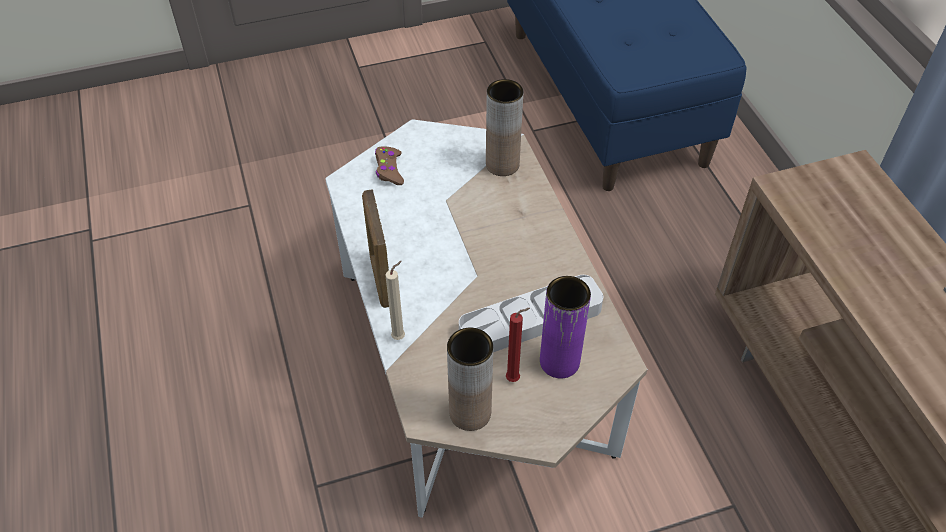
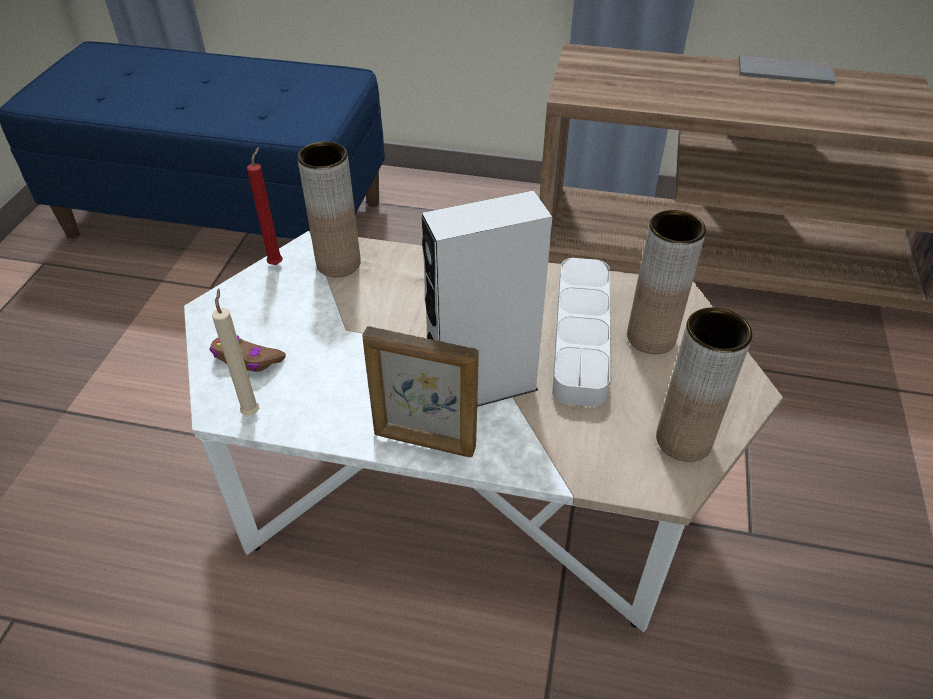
camera: 60 degrees left, 5 degrees down
(400, 336) = (529, 459): beige candle -> beige candle (251, 411)
(443, 288) = (482, 388): none -> grey speaker
(515, 379) = (655, 381): red candle -> red candle (277, 263)
(559, 362) = (651, 337): purple vase -> brown vase

